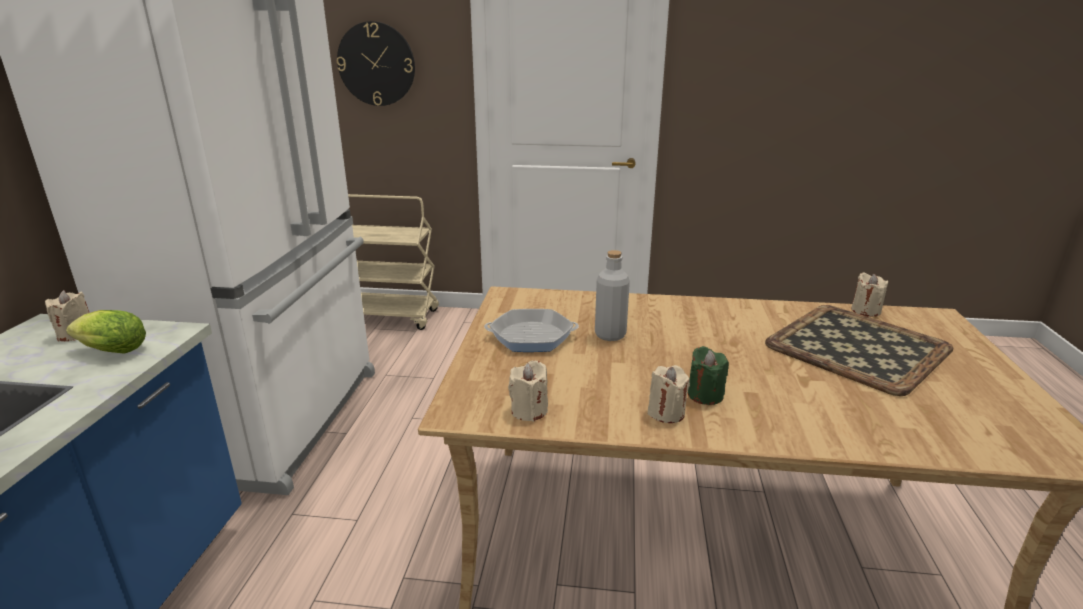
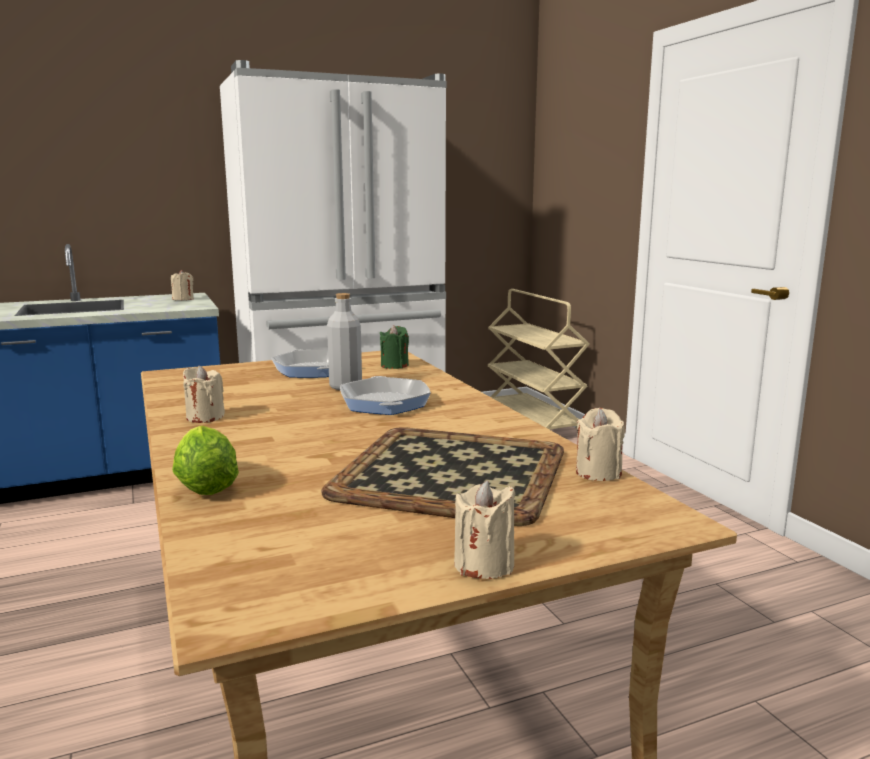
camera: 60 degrees right, 10 degrees down
(109, 351) = (167, 305): lettuce -> lettuce (205, 485)
(376, 64) = (580, 168): wall clock -> none
(529, 411) = (181, 386): beige candle -> beige candle (484, 565)
(676, 331) = (385, 403): none -> frying pan
(705, 395) = (250, 424): green candle -> green candle (394, 366)

